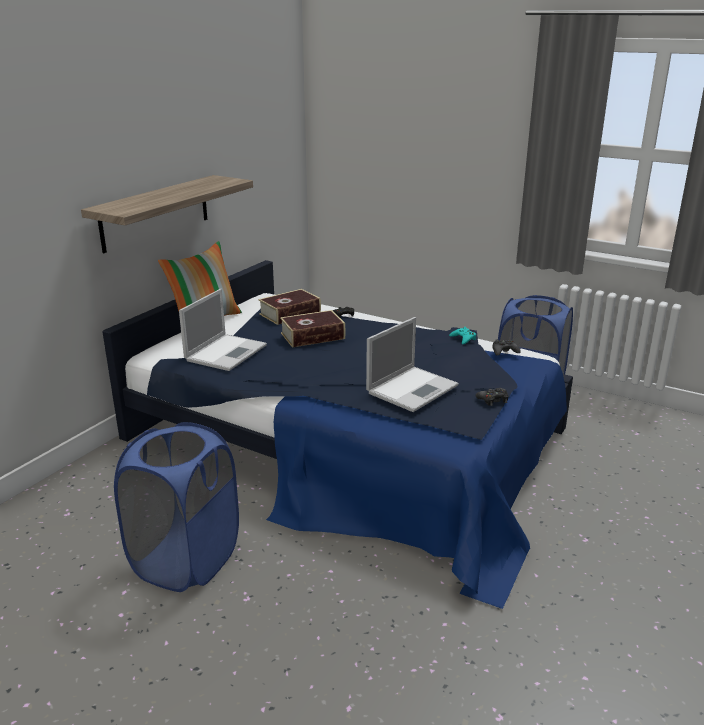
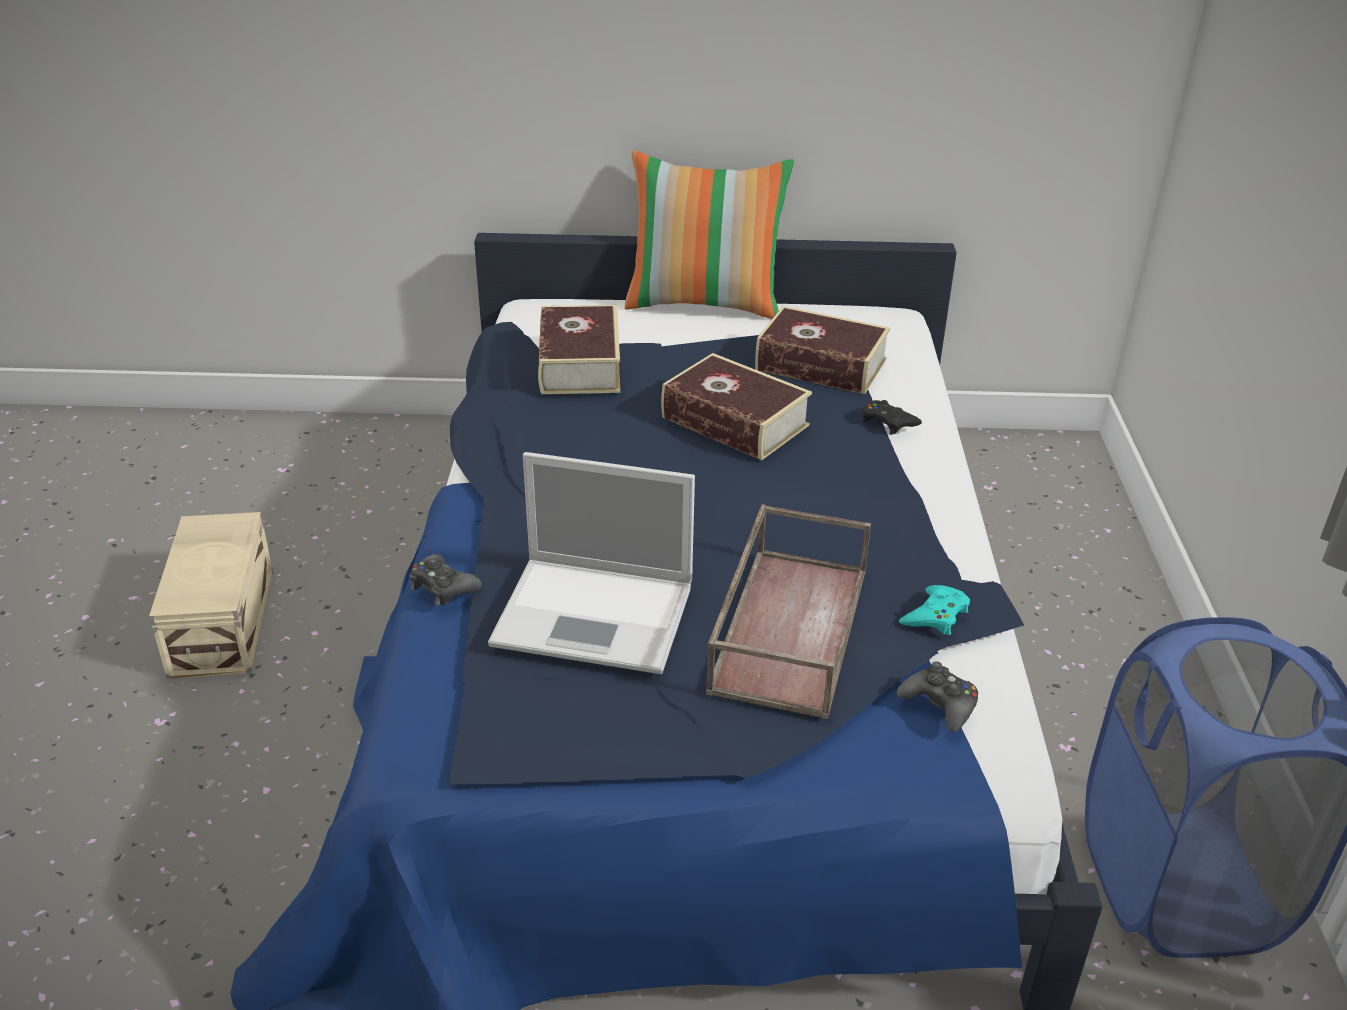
camera: 60 degrees right, 10 degrees up
(155, 213) = (647, 59): shelf -> none
(186, 560) = (225, 621): blue laundry basket -> beige storage box
(226, 352) = (579, 364): laptop -> book
(449, 360) = (788, 627): none -> brown tray
(493, 400) = (647, 753): black game controller -> black game controller (442, 587)

